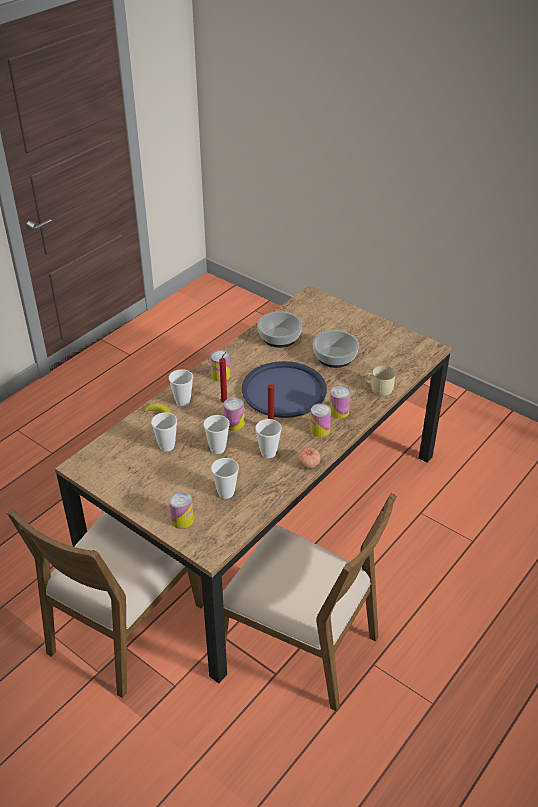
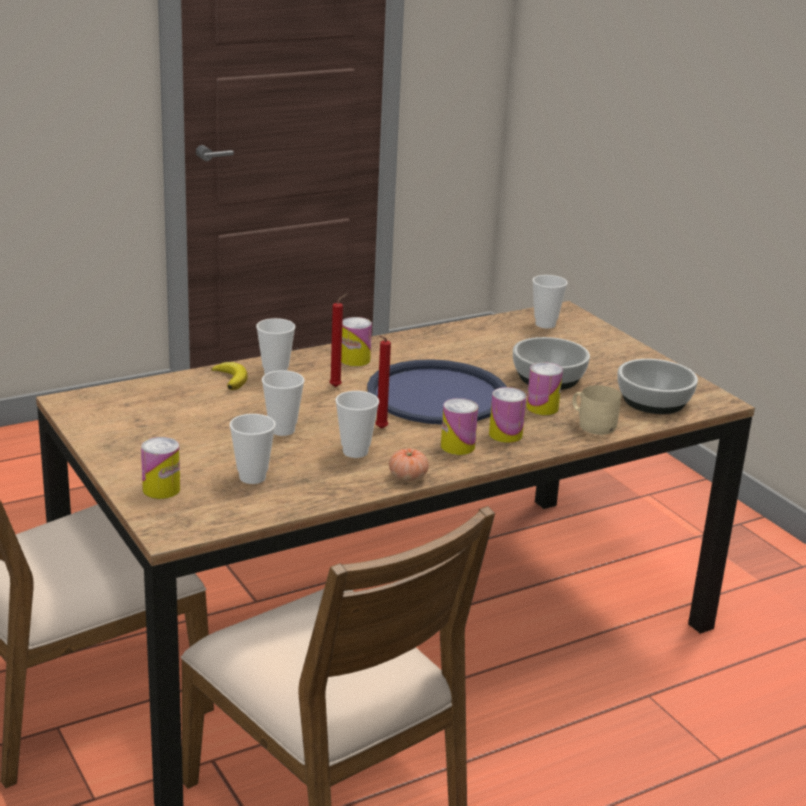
camera: 20 degrees right, 15 degrees down
(166, 446) = (210, 410): cup -> cup (545, 324)
(234, 424) = (331, 411): can -> can (542, 408)
(279, 337) = (478, 341): bowl -> bowl (653, 401)

